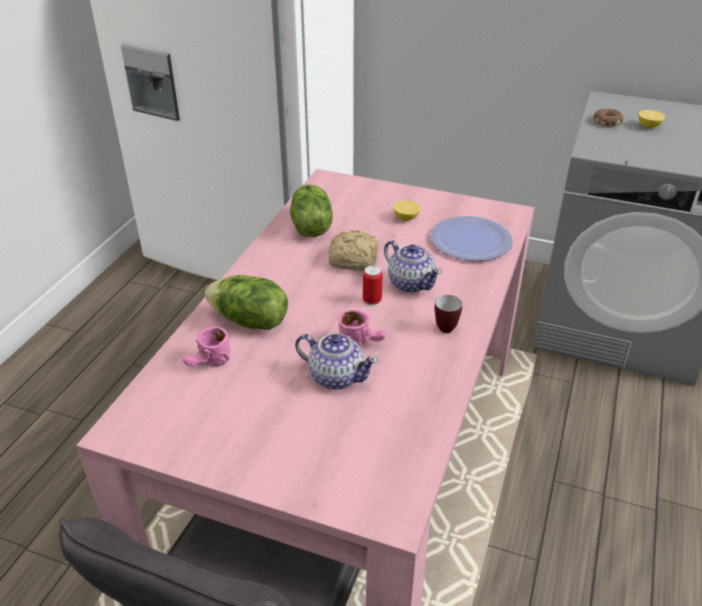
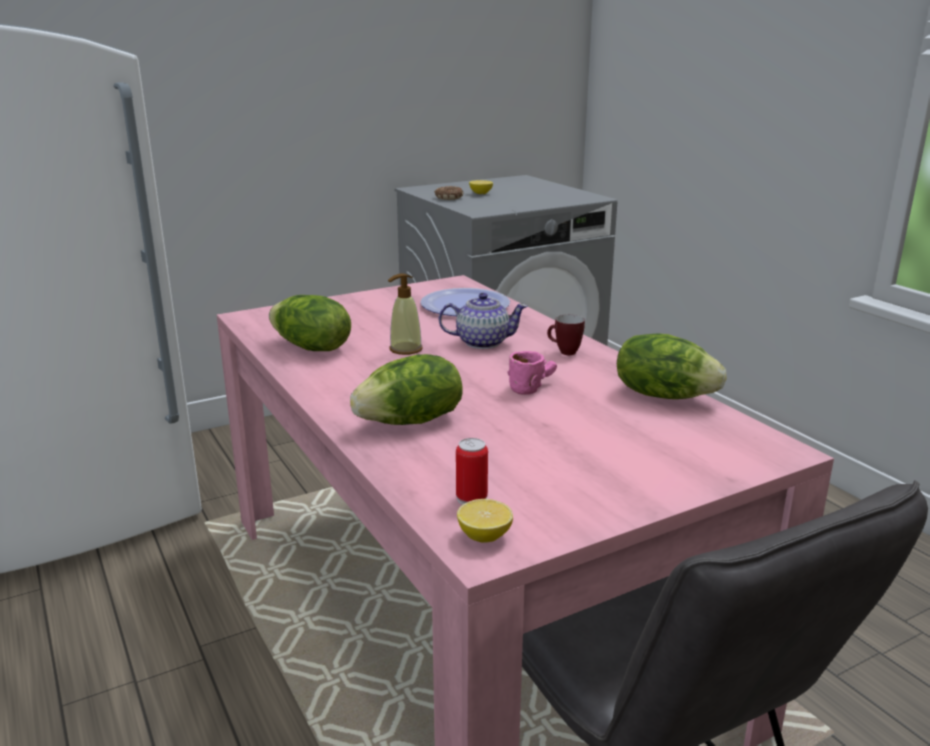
camera: 50 degrees left, 15 degrees down
(209, 364) = (447, 463): pink mug -> none
(336, 376) = (564, 412): teapot -> none
(355, 260) = (405, 349): bread -> soap dispenser
(372, 300) = (479, 363): can -> can (471, 498)
(406, 218) = (383, 312): lemon -> lemon (484, 536)
(426, 410) = (664, 395): none -> lettuce

